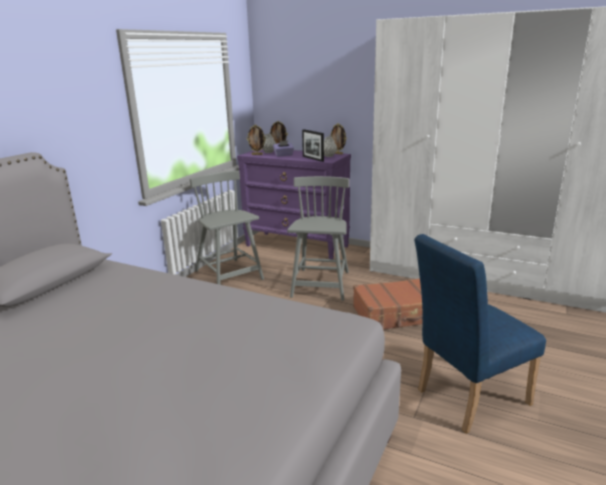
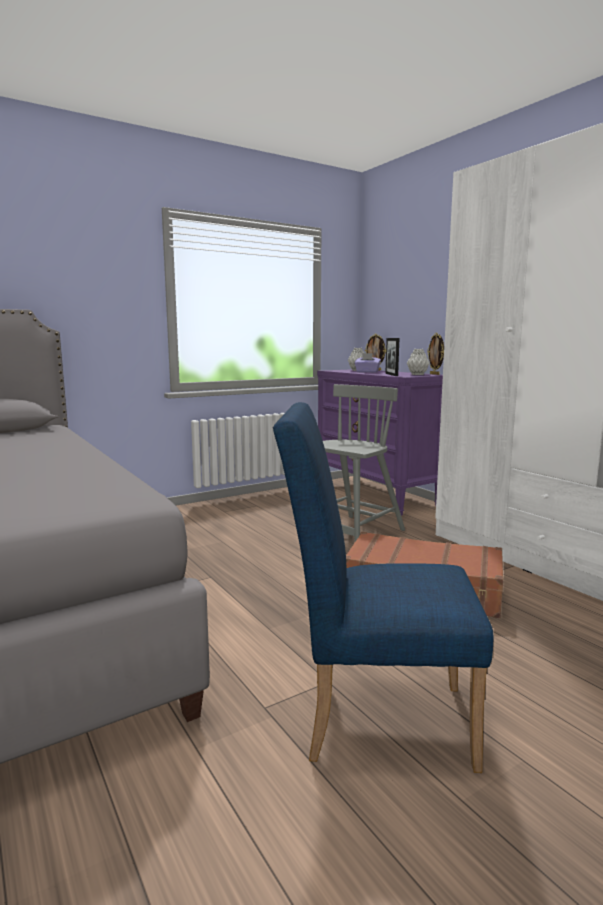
camera: 30 degrees right, 10 degrees down
(229, 276) = (263, 505): grey chair -> none
(257, 154) = (339, 370): picture frame -> none

